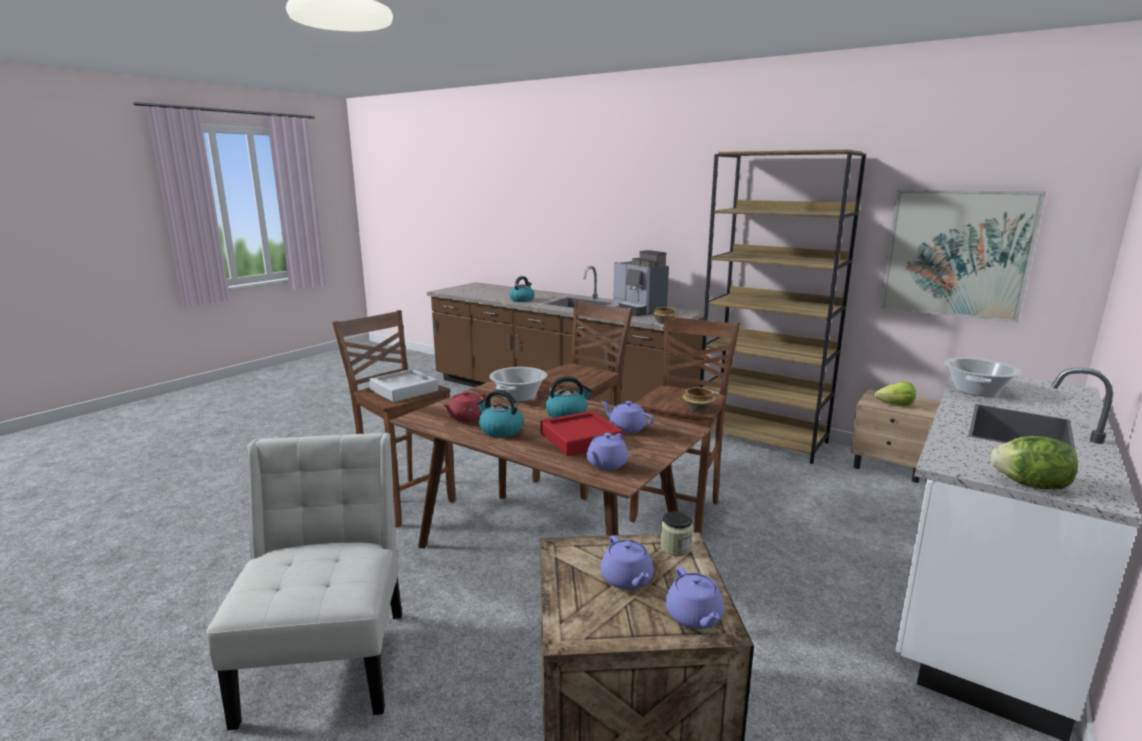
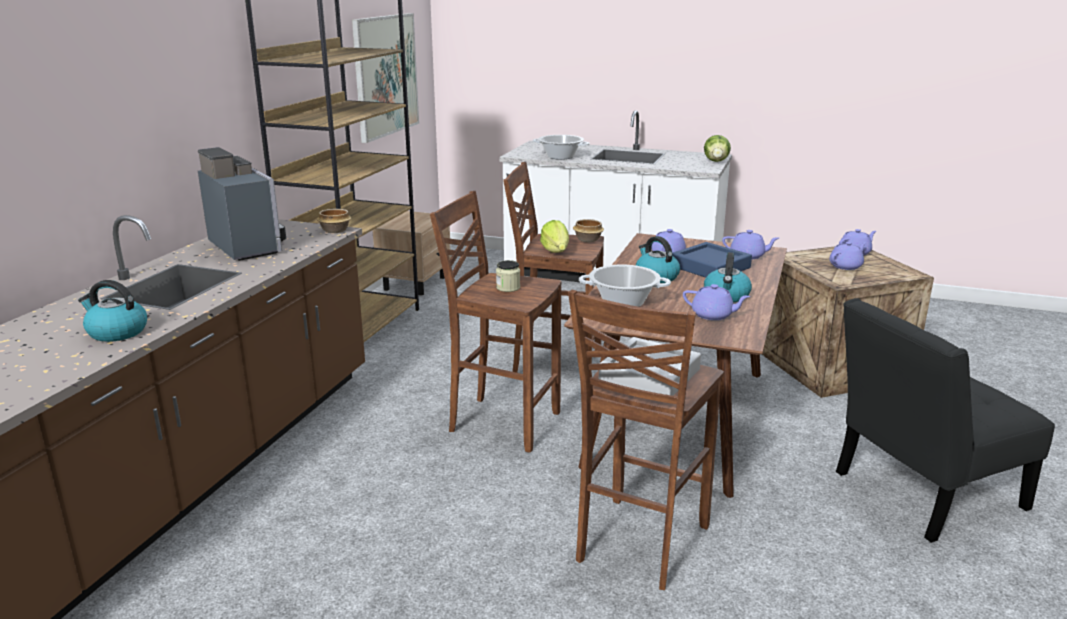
camera: 105 degrees left, 5 degrees up
(328, 657) = (920, 493): white chair -> black chair
(466, 418) = (713, 315): red teapot -> purple teapot
(580, 439) = (710, 267): red tray -> blue tray
(638, 310) = (249, 246): coffee machine -> coffee machine turned 75 degrees counterclockwise
(675, 547) = (795, 258): jar -> jar (508, 288)
(895, 405) = (421, 222): lettuce -> lettuce (556, 251)

